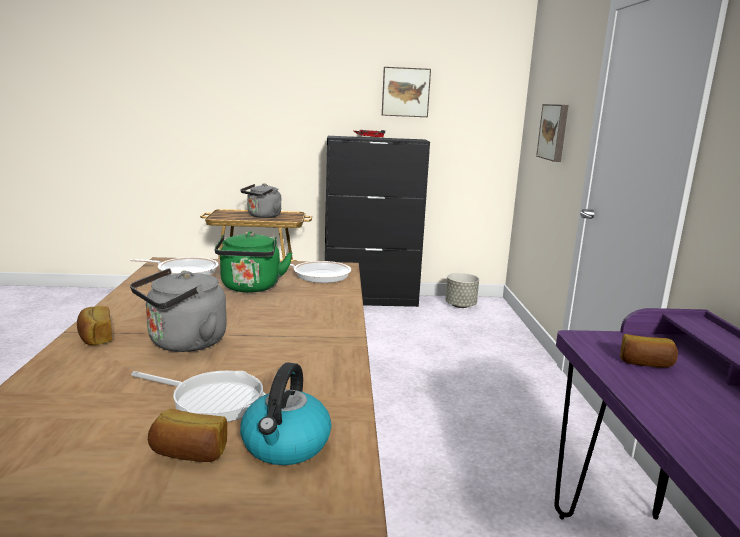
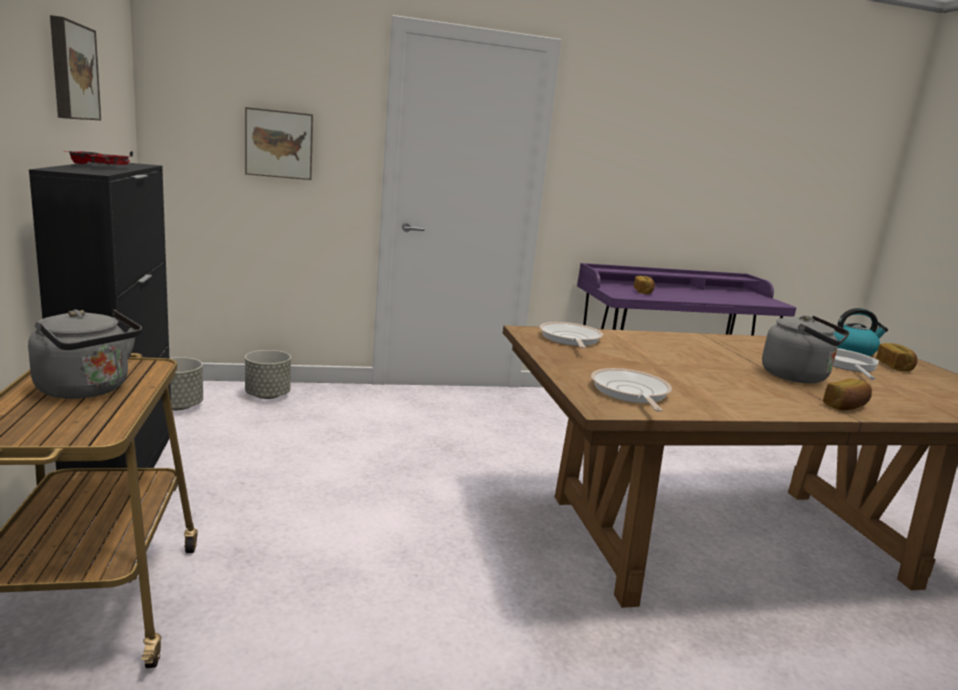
camera: 100 degrees left, 0 degrees up
(250, 288) = (645, 362): green kettle -> none
(497, 327) = (268, 395): none -> grey planter

